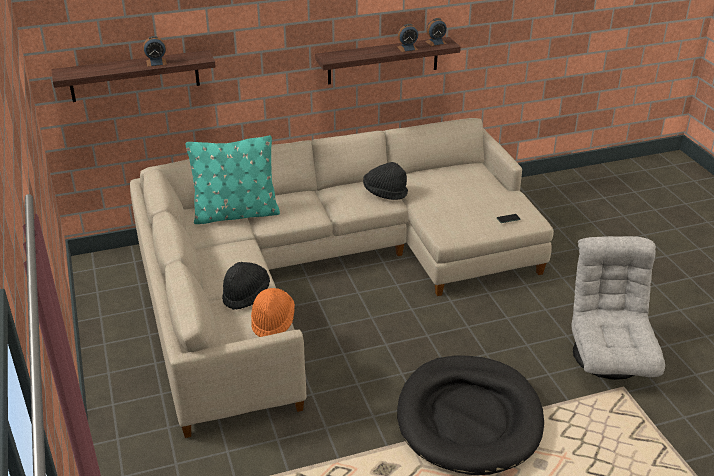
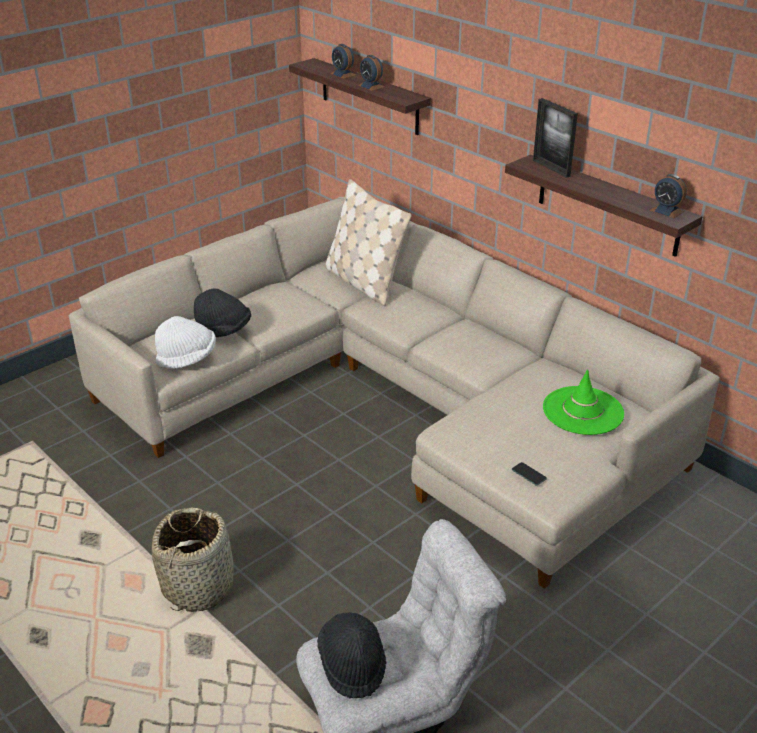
camera: 65 degrees right, 0 degrees up
(236, 214) = (364, 283): turquoise pillow -> beige pillow
(272, 322) = (187, 358): orange hat -> white hat
(344, 53) = (551, 168): none -> picture frame
(385, 193) = (493, 360): black hat -> black hat (352, 665)
(407, 48) = (620, 198): alarm clock -> alarm clock (343, 74)
(464, 180) = (583, 411): none -> green hat
(469, 418) = (198, 585): black dog bed -> basket

